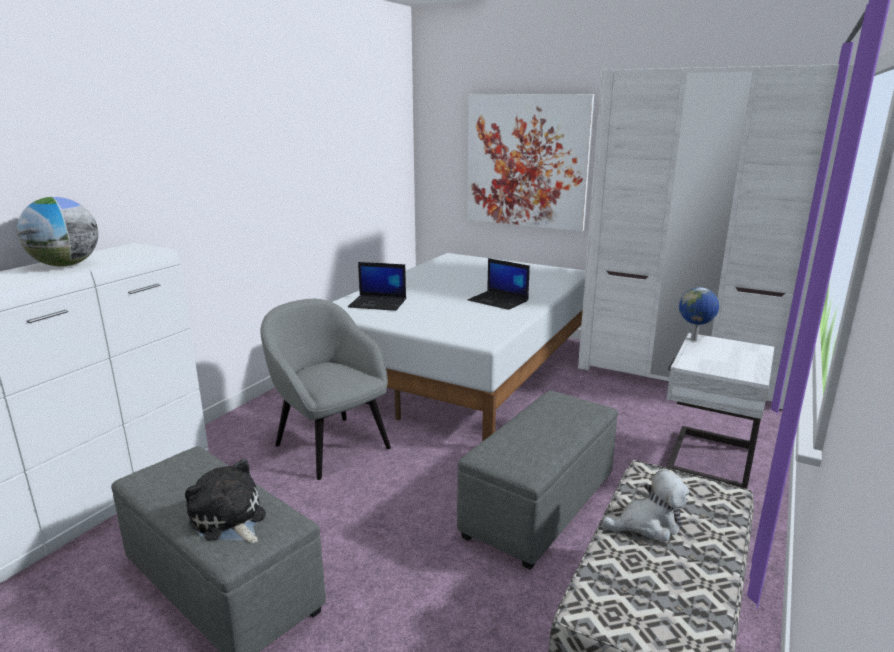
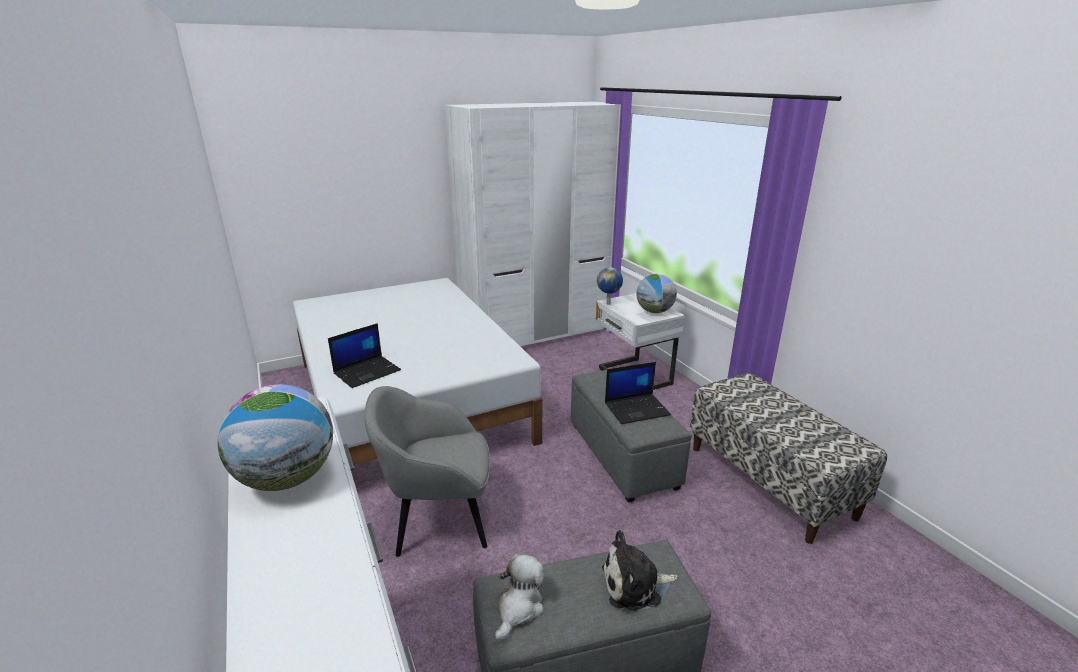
camera: 55 degrees left, 5 degrees up
(499, 301) = (450, 326): laptop -> laptop (637, 409)
(527, 161) = (366, 192): picture -> none
(648, 524) = (762, 413): plush toy -> plush toy (519, 607)
(733, 366) = (654, 311): none -> globe

